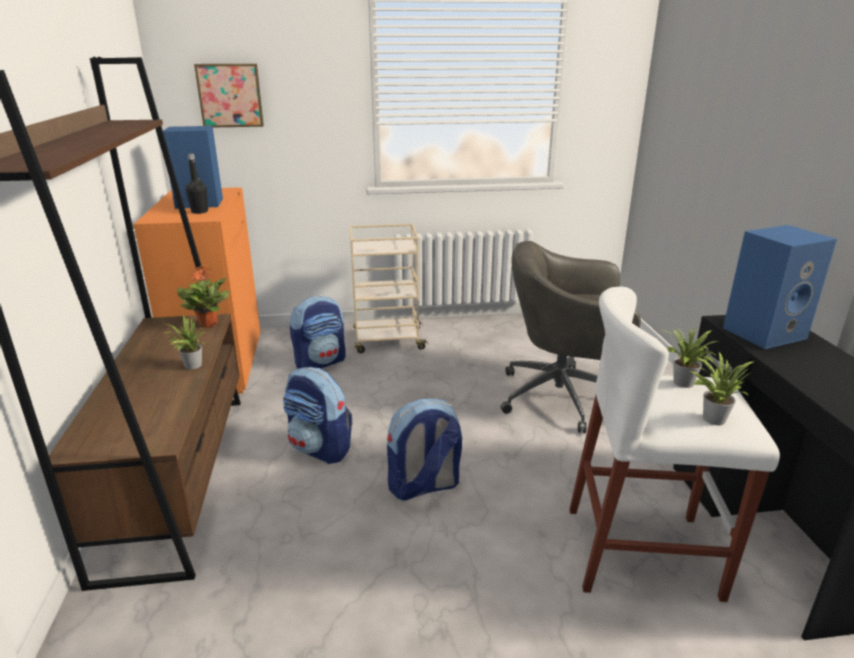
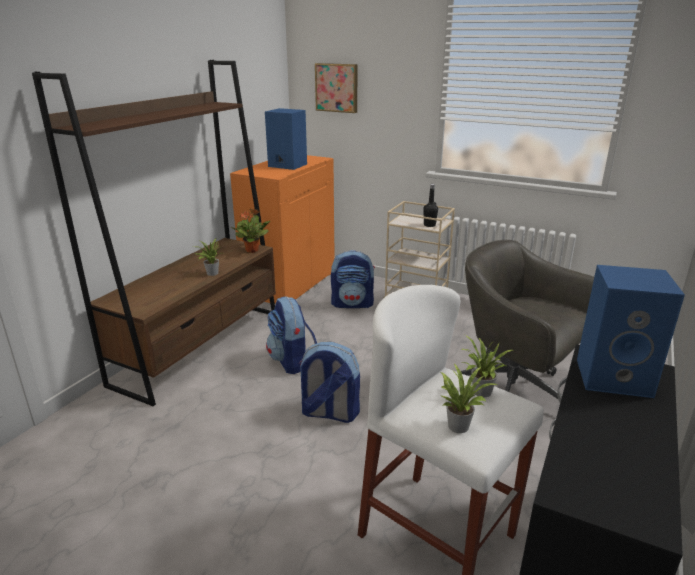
camera: 35 degrees right, 0 degrees up
(199, 212) = (277, 171): black bottle -> black bottle (429, 225)

